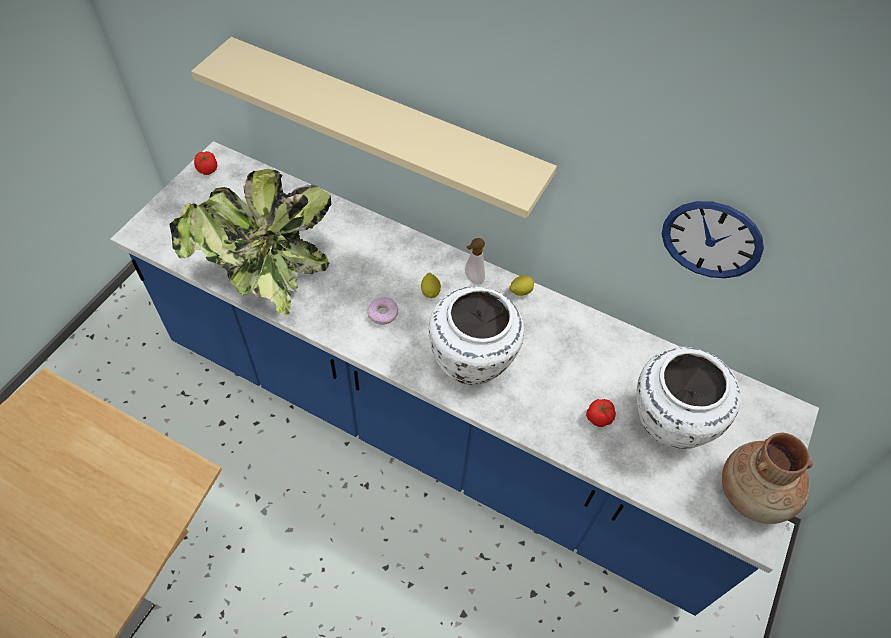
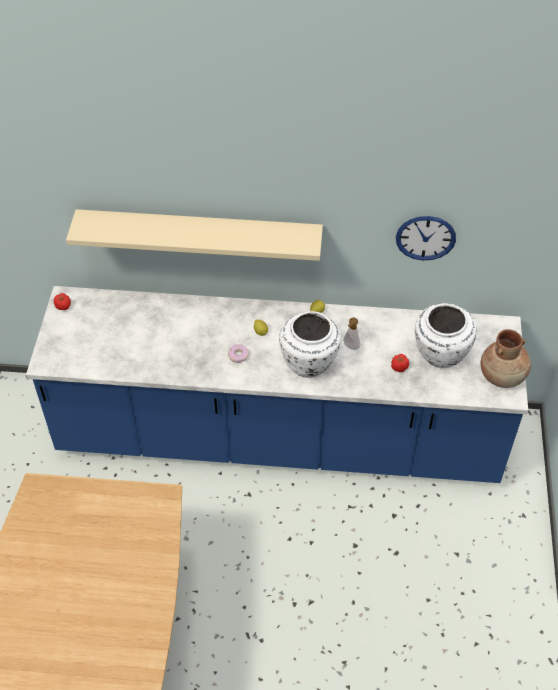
camera: 20 degrees left, 5 degrees down
(265, 276) = (148, 360): potted plant -> none
(472, 279) = (283, 315): soap dispenser -> soap dispenser (350, 347)

